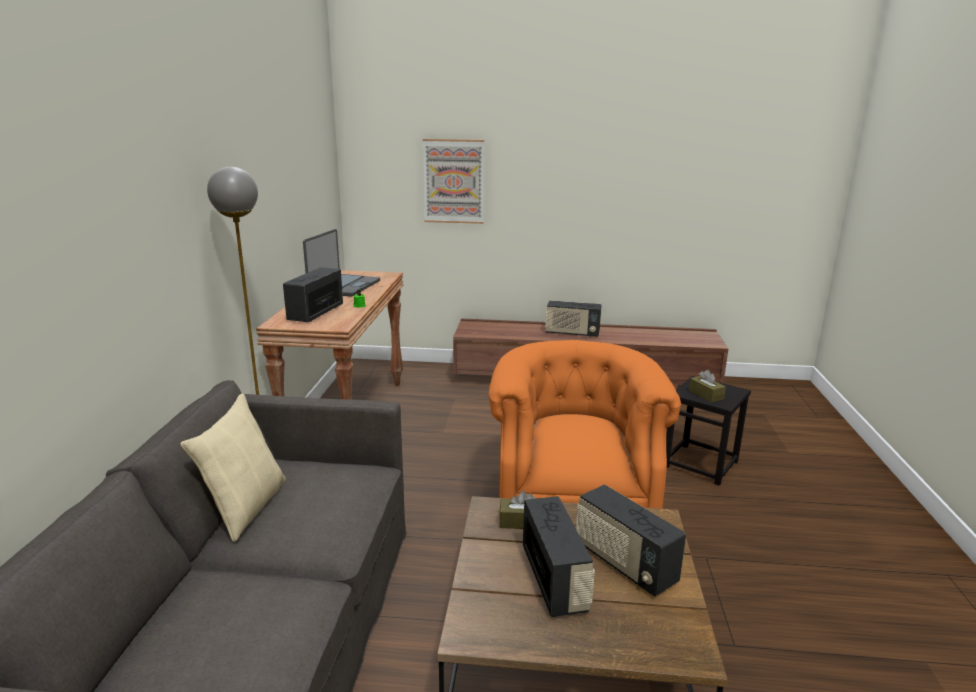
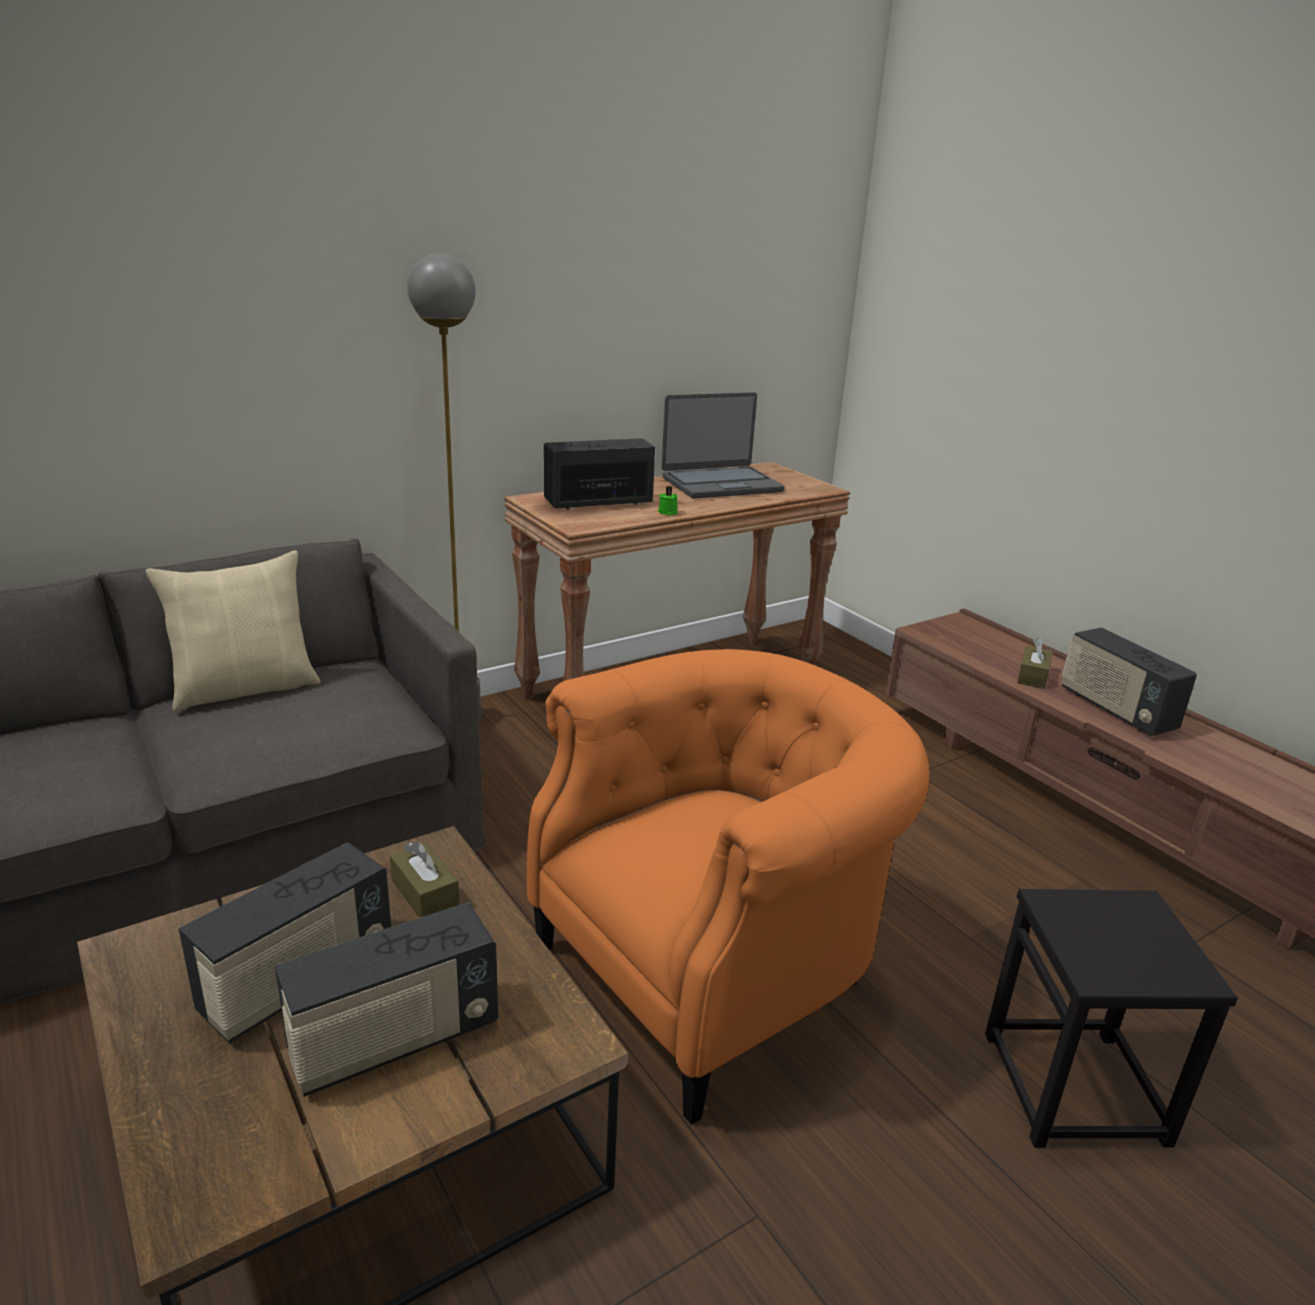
camera: 50 degrees right, 5 degrees up
(454, 181) = (1009, 348): picture -> none
(624, 564) = (394, 1041): radio -> radio turned 135 degrees counterclockwise
(706, 395) = (1094, 936): brown tissue box -> brown tissue box (1032, 676)

